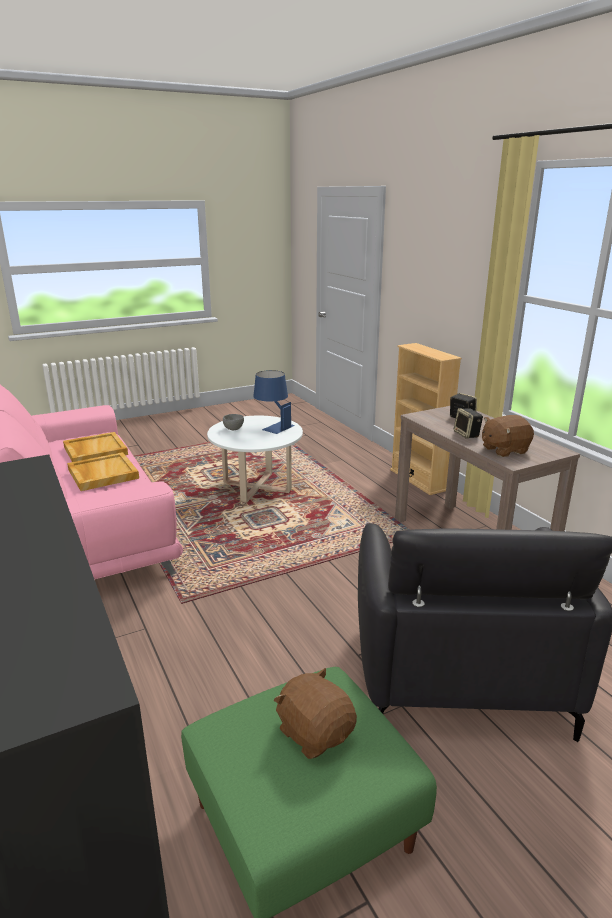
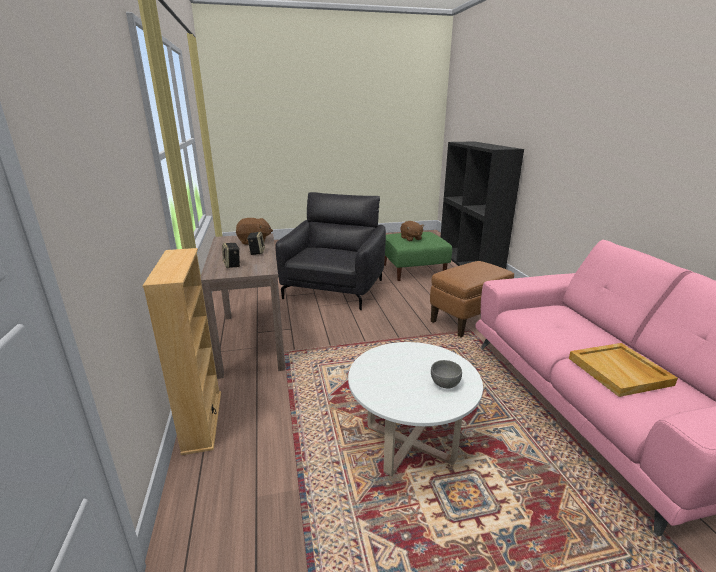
camera: 165 degrees left, 0 degrees up
(102, 474) = (572, 333): beige tray -> none
(179, 625) = (468, 320): none -> brown ottoman
(273, 426) = (387, 383): blue table lamp -> none

